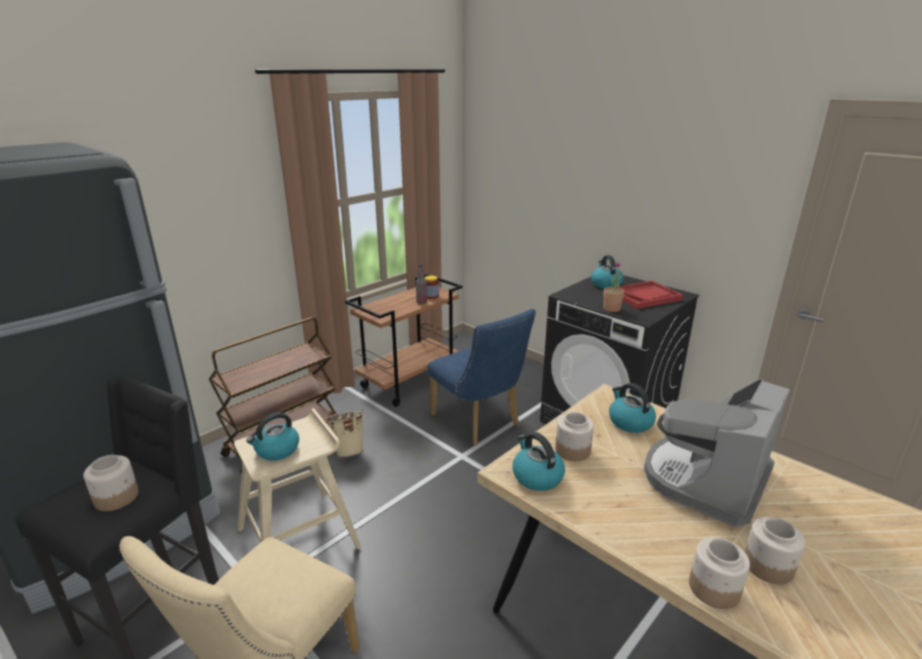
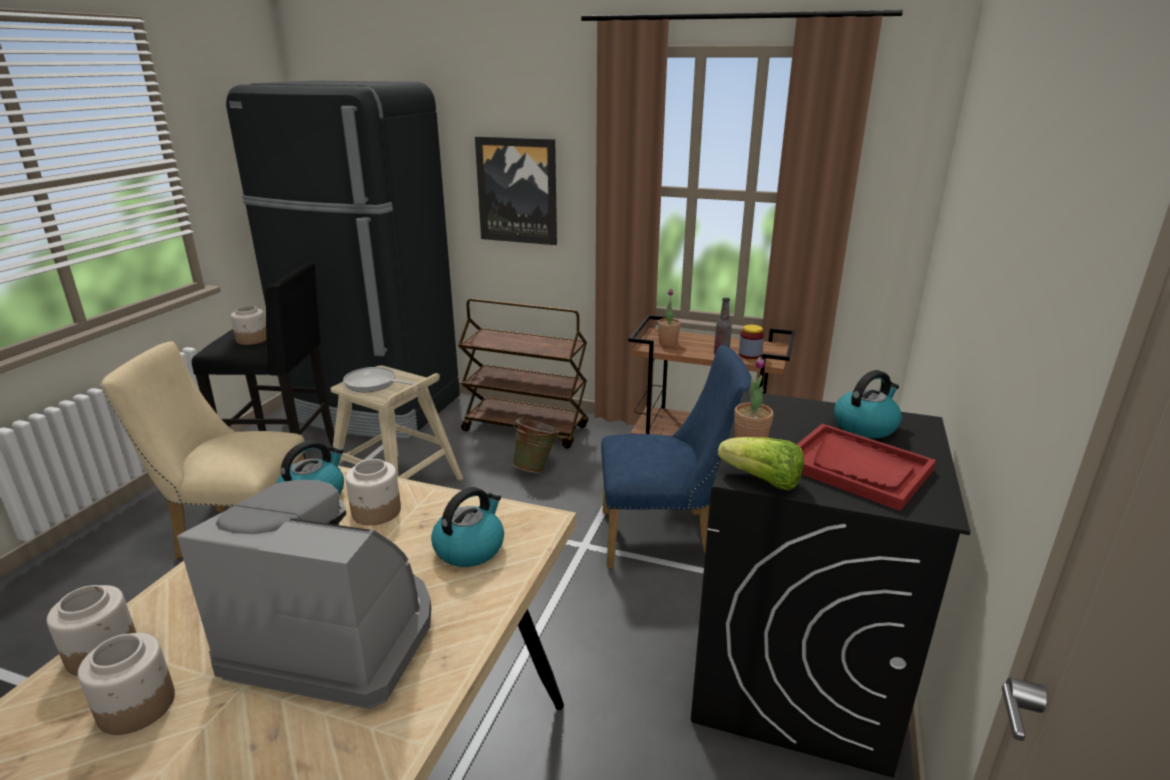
camera: 65 degrees right, 0 degrees up
(201, 236) = (517, 190): none -> picture
(277, 450) = (373, 384): kettle -> frying pan
(348, 451) = (536, 467): beige bucket -> green bucket
(384, 311) = (668, 343): none -> potted plant
(479, 423) = (665, 539): blue chair -> blue chair turned 120 degrees counterclockwise
(649, 315) = (762, 481): none -> lettuce

